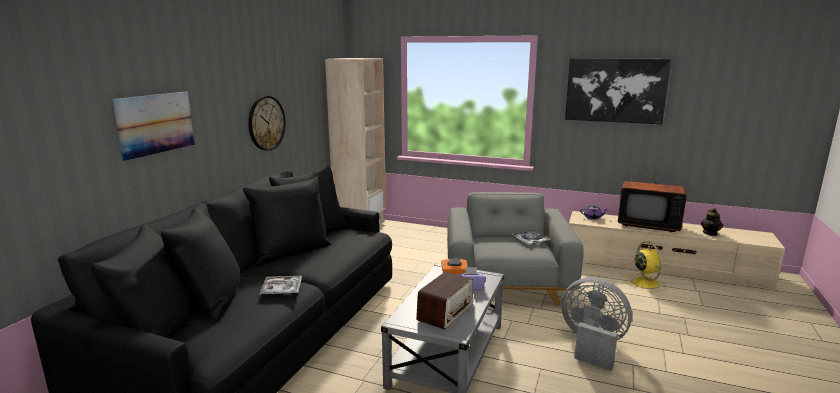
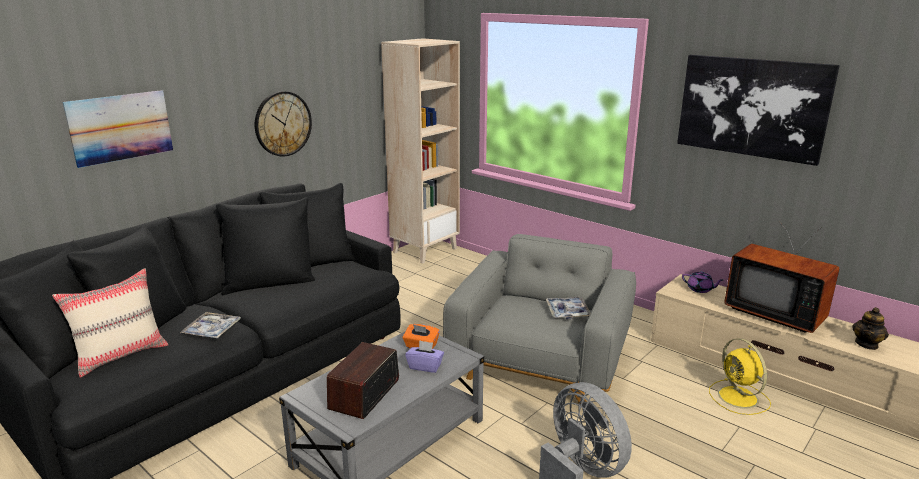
camera: 20 degrees right, 5 degrees up
(217, 320) = (121, 355): none -> beige pillow
(445, 312) = (364, 394): radio -> radio turned 150 degrees clockwise
(644, 282) = (739, 398): yellow fan -> yellow fan turned 150 degrees clockwise

